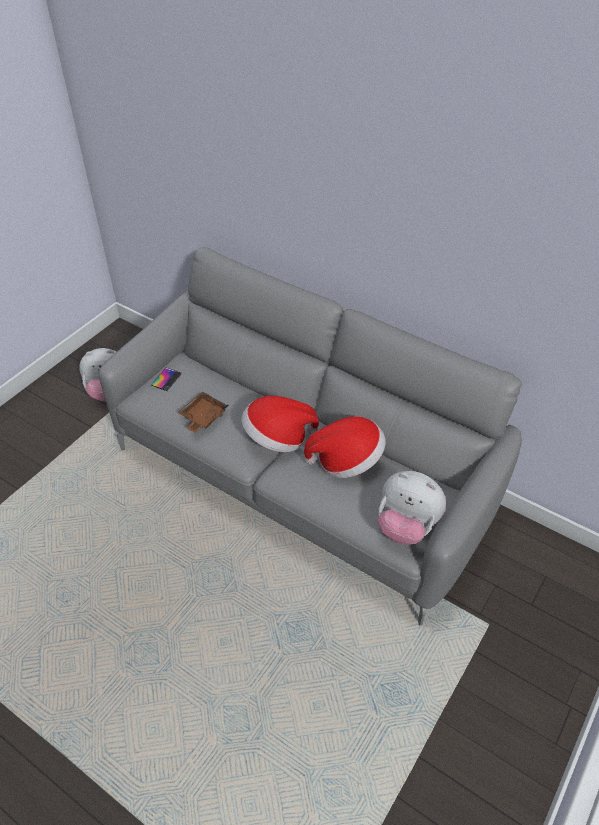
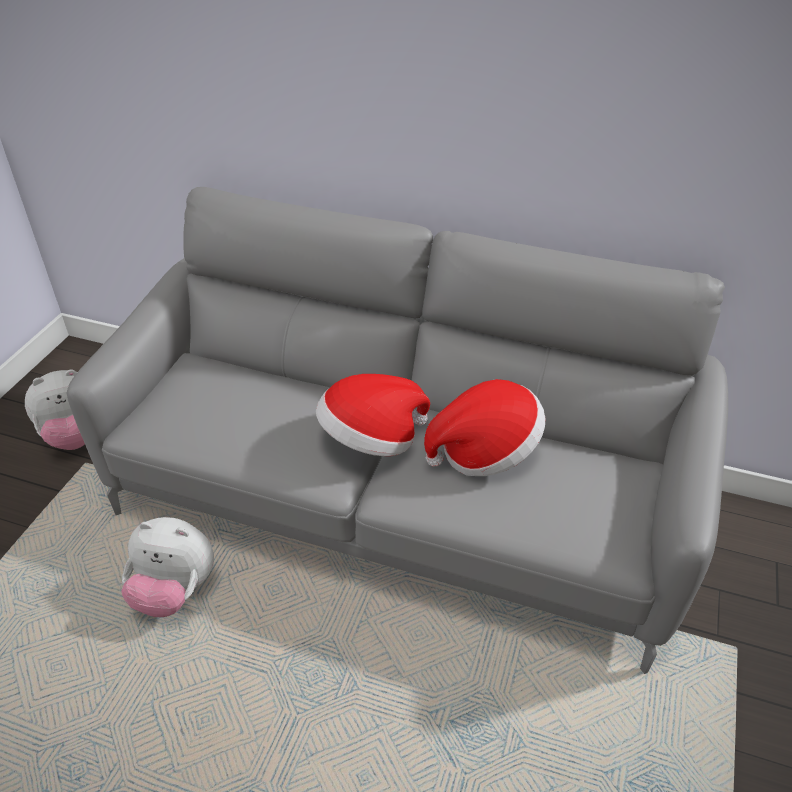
camera: 15 degrees left, 5 degrees down
(166, 379) = (175, 389): phone -> none
(203, 417) = (248, 431): brown tray -> none
(406, 526) = (609, 526): plush toy -> plush toy (174, 591)

